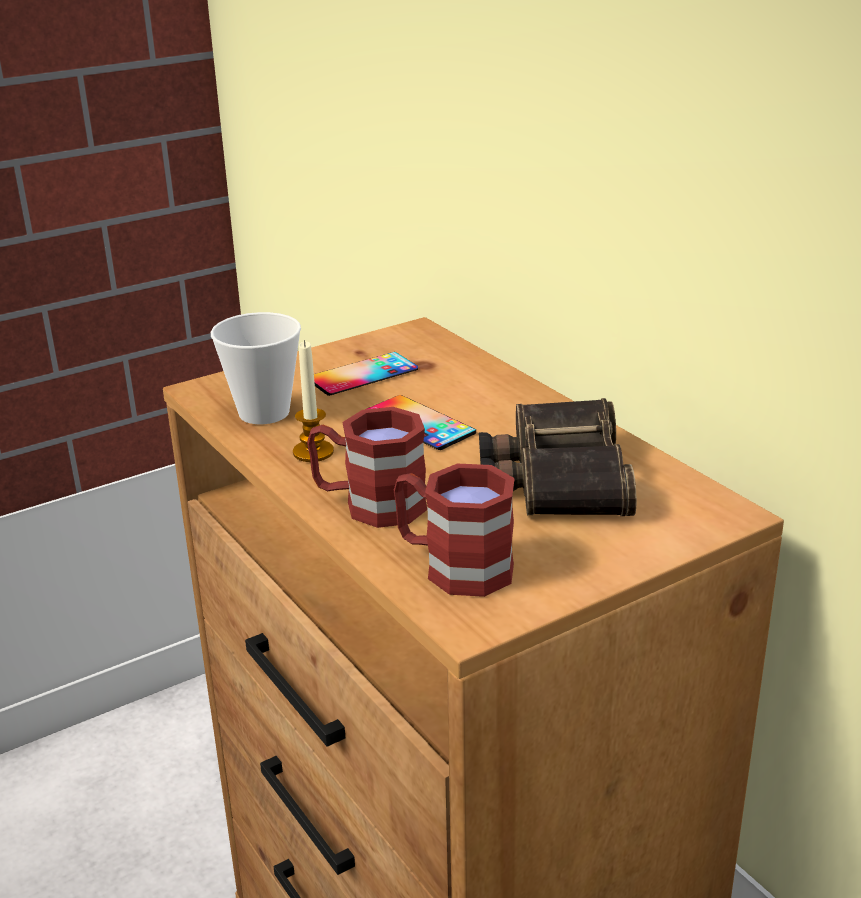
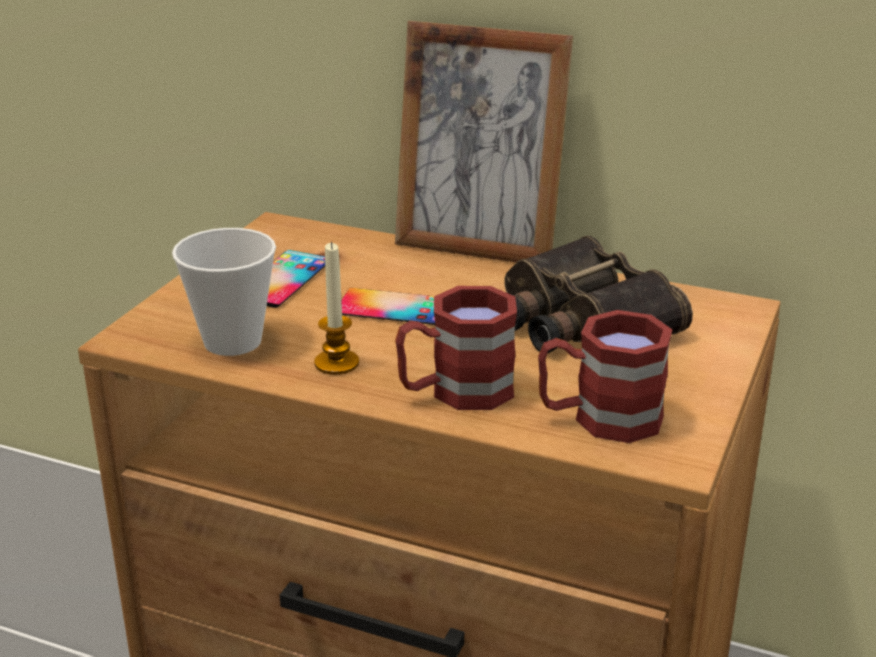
camera: 35 degrees left, 0 degrees up
(556, 389) = (478, 247): none -> picture frame

